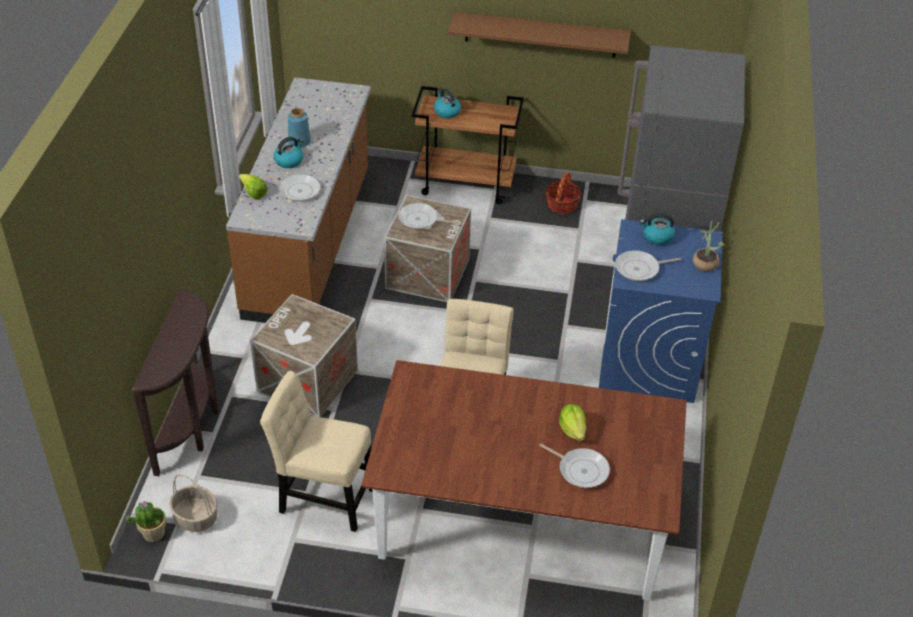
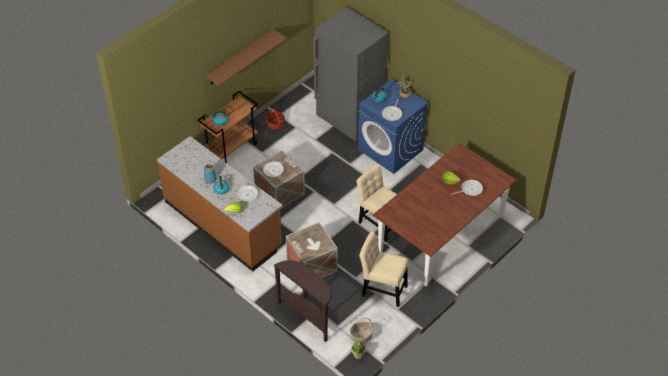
camera: 55 degrees left, 5 degrees up
(323, 498) = (382, 289): beige chair -> beige chair turned 60 degrees clockwise

